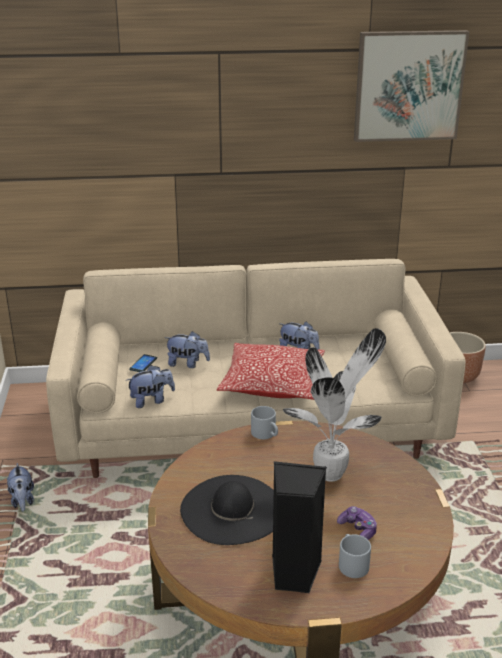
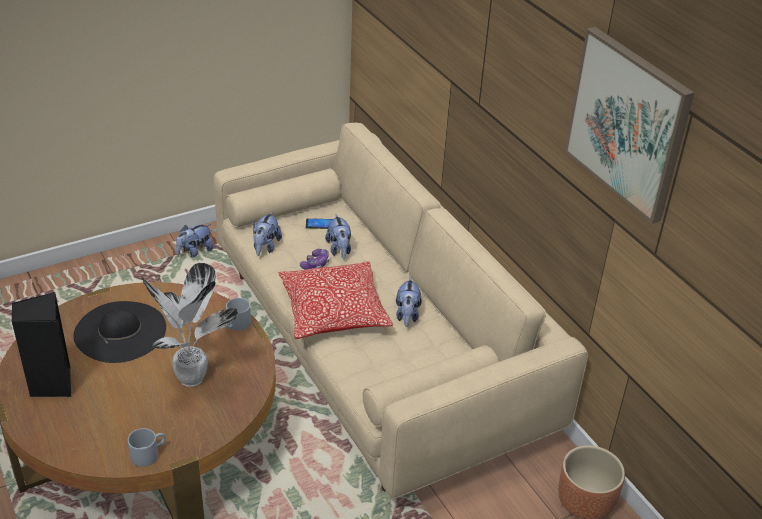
camera: 65 degrees right, 10 degrees up
(151, 400) = (265, 247): plush toy -> plush toy turned 60 degrees clockwise
(351, 563) = (72, 415): grey mug -> grey mug (148, 453)
(358, 529) = (117, 411): game controller -> game controller (315, 264)

